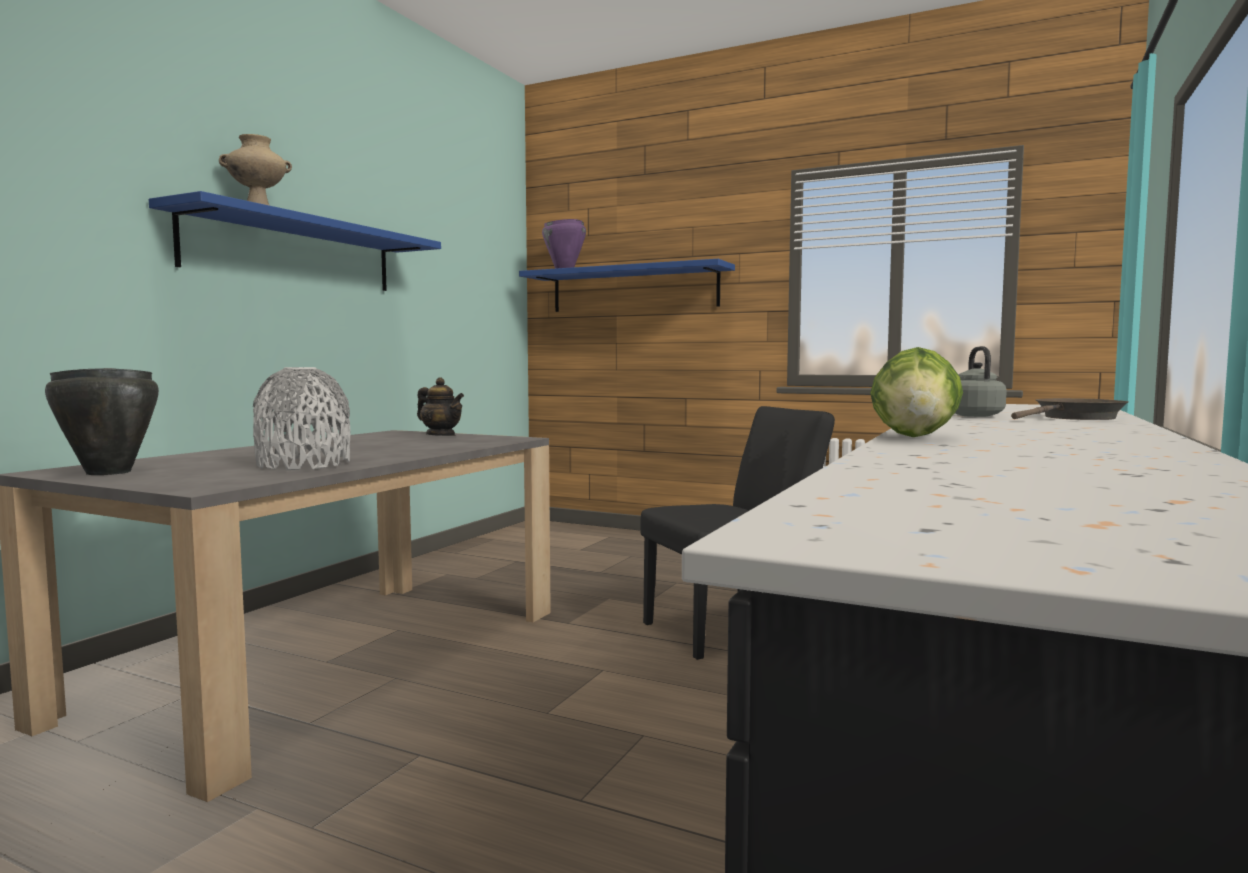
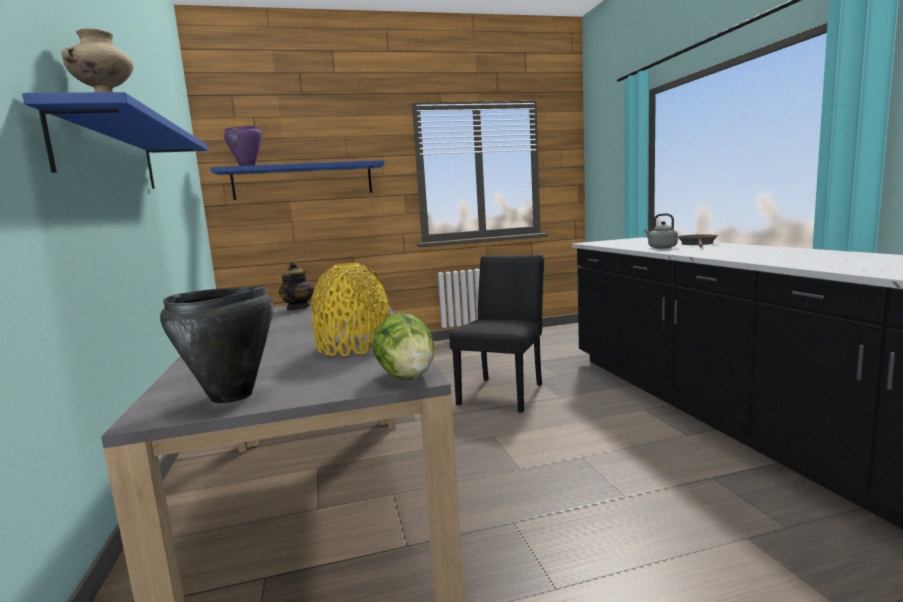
camera: 40 degrees left, 5 degrees up
(304, 464) = (354, 346): grey vase -> yellow vase
(441, 435) = (297, 308): teapot -> teapot turned 75 degrees counterclockwise
(914, 437) = (757, 260): lettuce -> lettuce (407, 376)

